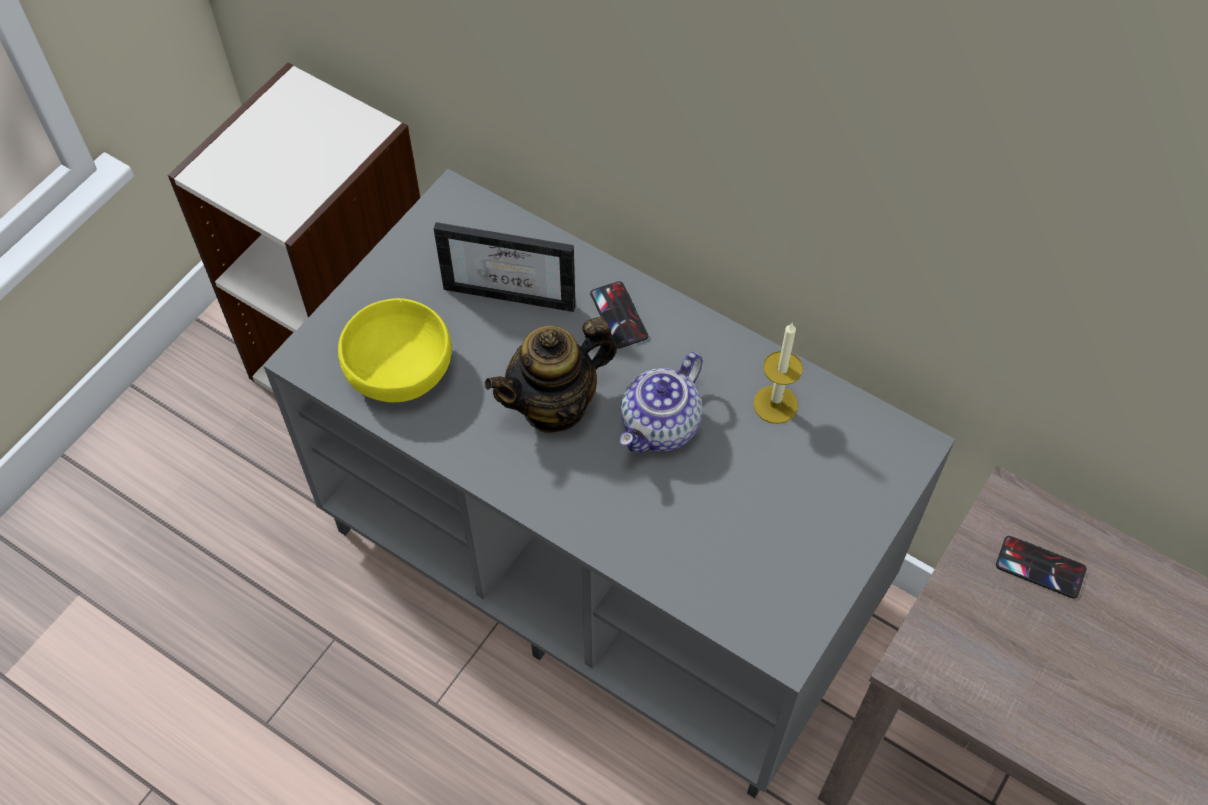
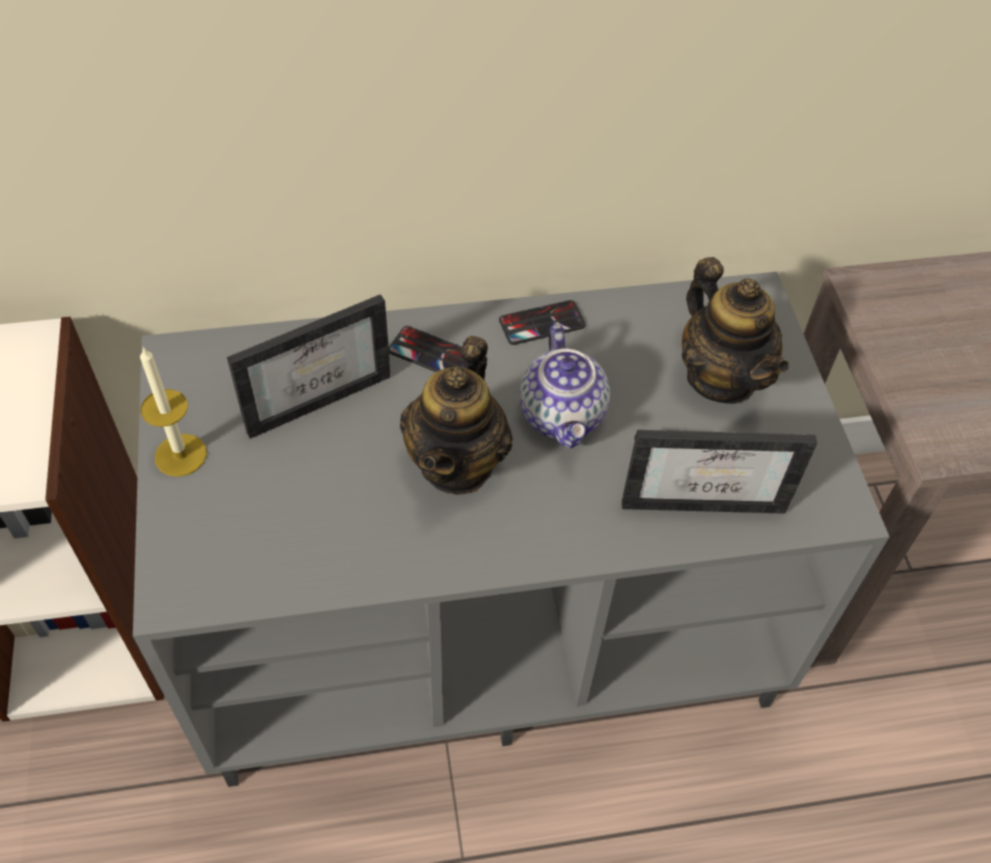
camera: 45 degrees left, 5 degrees down
(401, 370) = (284, 536): yellow bowl -> none
(698, 556) = (705, 493): none -> picture frame
(775, 404) = (629, 335): candle -> candle (180, 455)
(809, 486) = (721, 377): none -> teapot
(1040, 567) = (931, 316): phone -> phone (542, 323)

